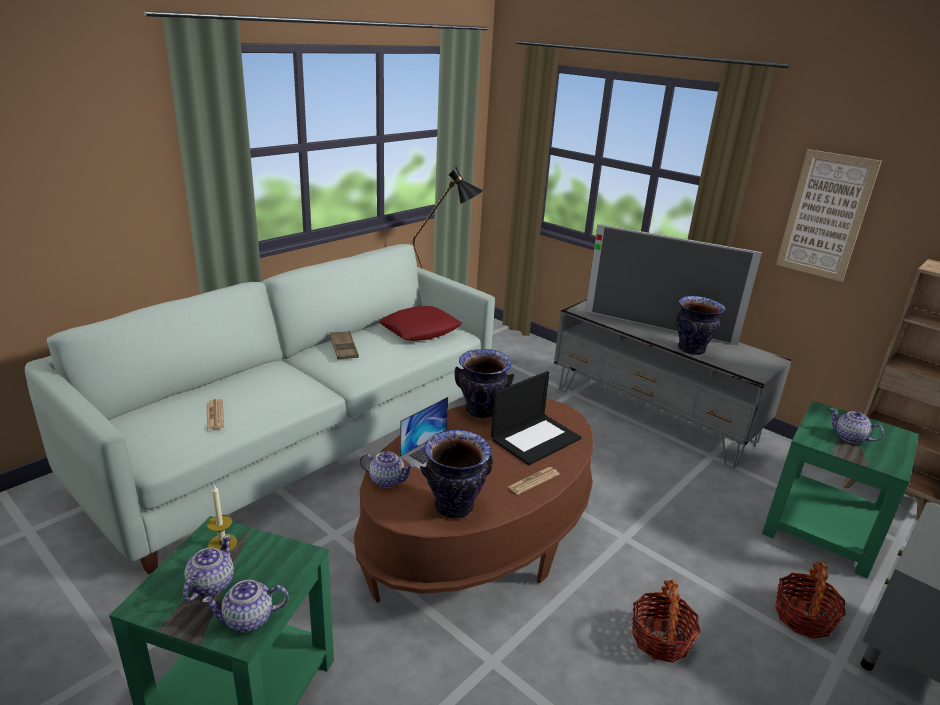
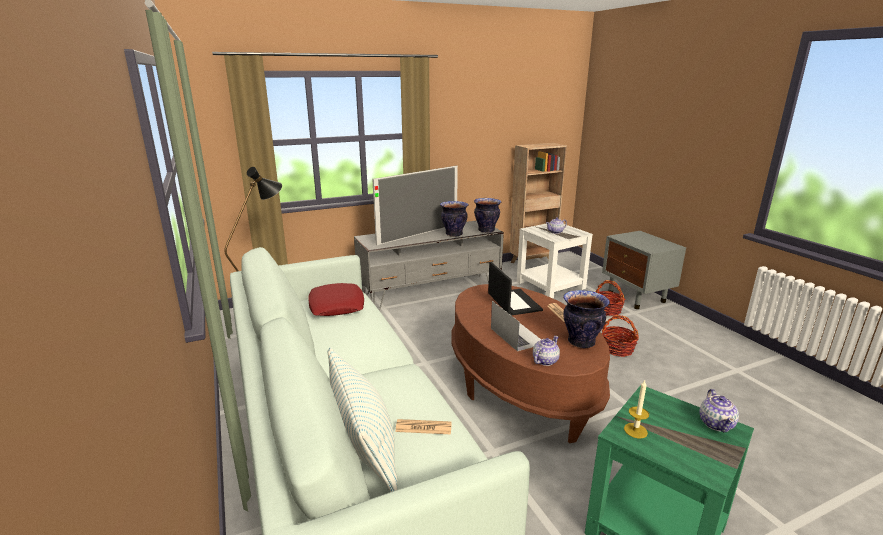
camera: 65 degrees left, 5 degrees down
(189, 394) = (363, 445): none -> pillow
(210, 585) = (684, 439): teapot -> none
(344, 348) = (340, 343): brown tray -> none
(481, 411) = (471, 311): vase -> vase (486, 230)
(823, 530) = (551, 285): green side table -> white side table
(825, 216) = (466, 138): picture -> none

